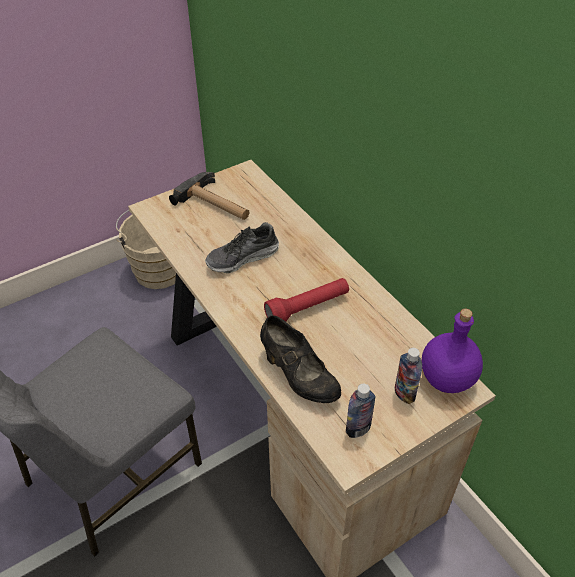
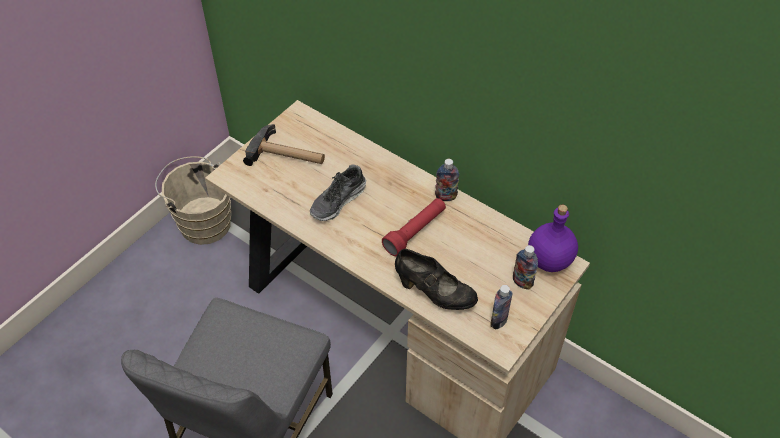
camera: 20 degrees left, 5 degrees up
(357, 281) = (446, 196): none -> bottle

